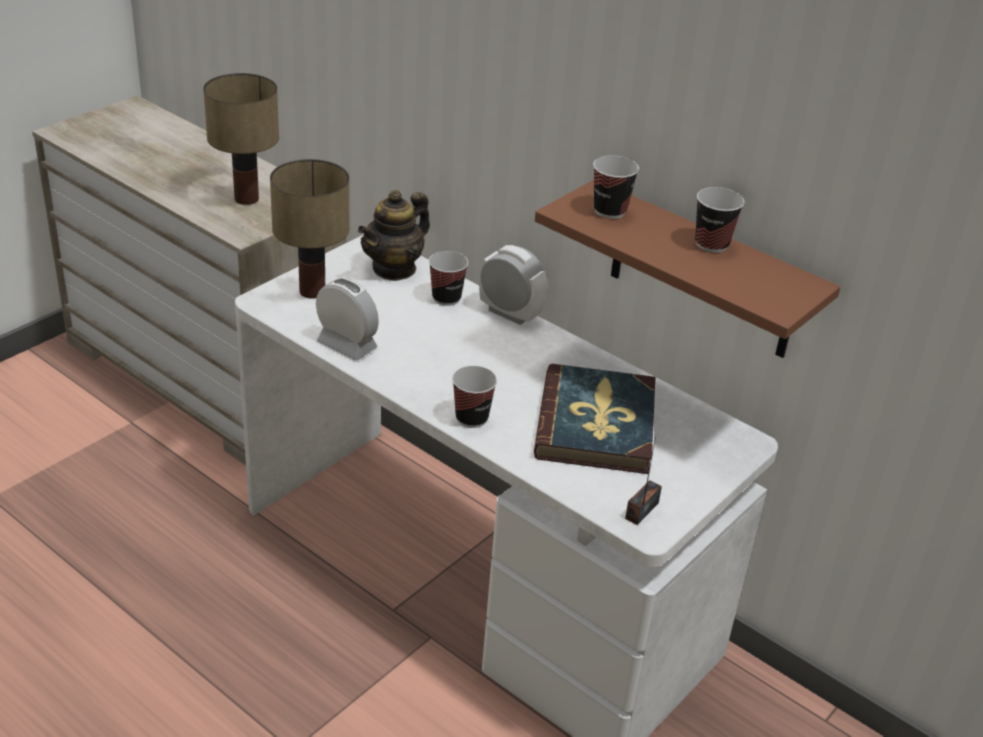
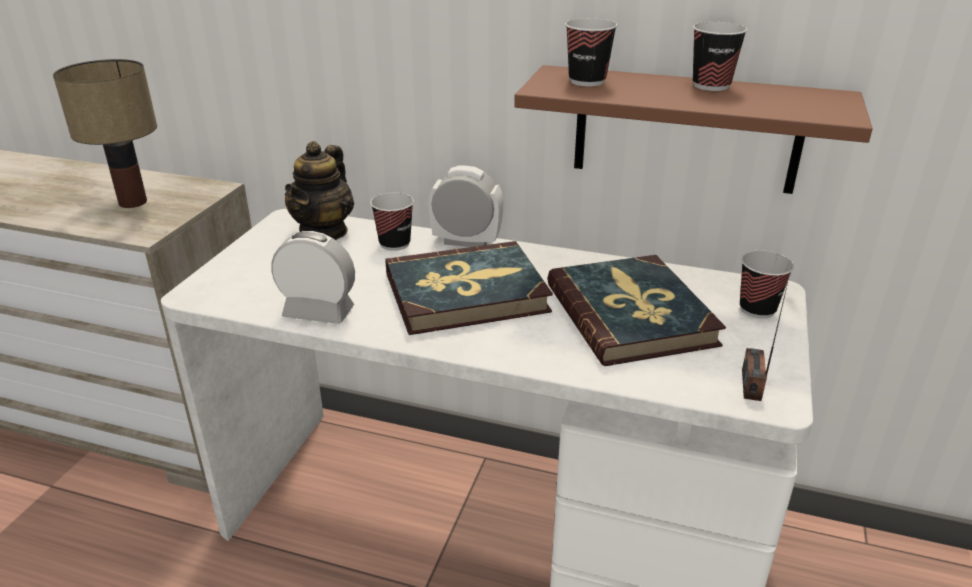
camera: 20 degrees left, 5 degrees down
(314, 291) = (250, 271): table lamp -> none
(471, 418) = (504, 346): cup -> cup (757, 309)
(474, 363) = (466, 293): none -> book

